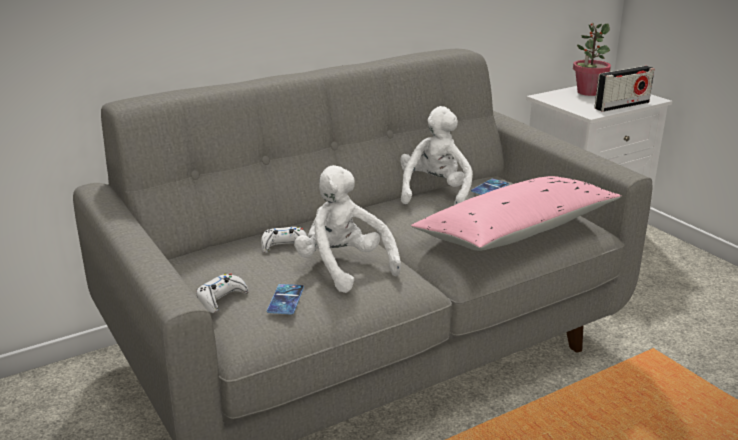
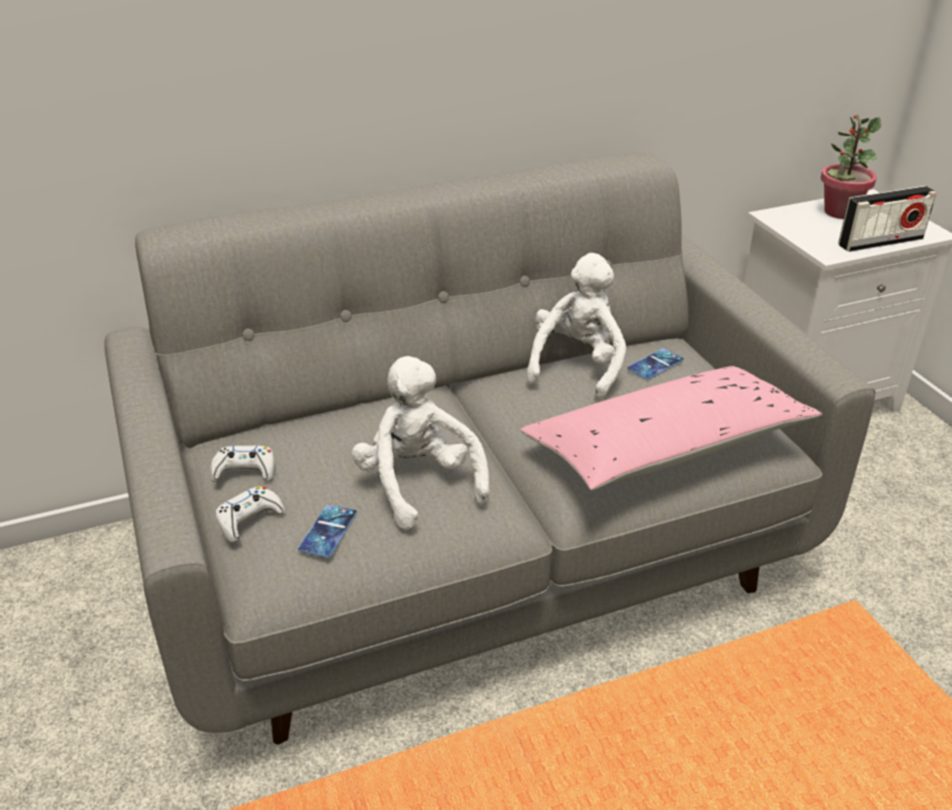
camera: 10 degrees right, 10 degrees up
(284, 245) = (353, 439): white game controller -> white game controller (245, 471)

